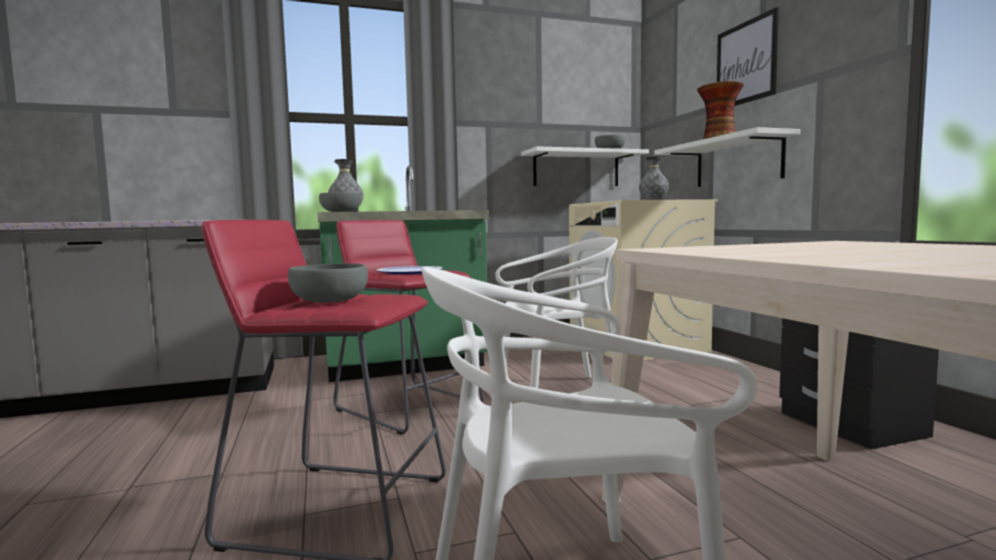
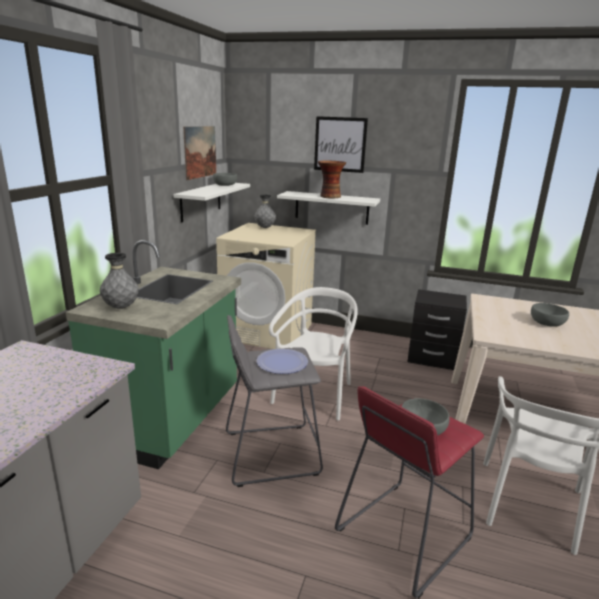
camera: 55 degrees left, 15 degrees up
(341, 212) = (154, 316): grey bowl -> grey bowl (546, 323)
(409, 407) = (271, 453): red stool -> grey stool
(578, 112) = (200, 152): none -> picture

